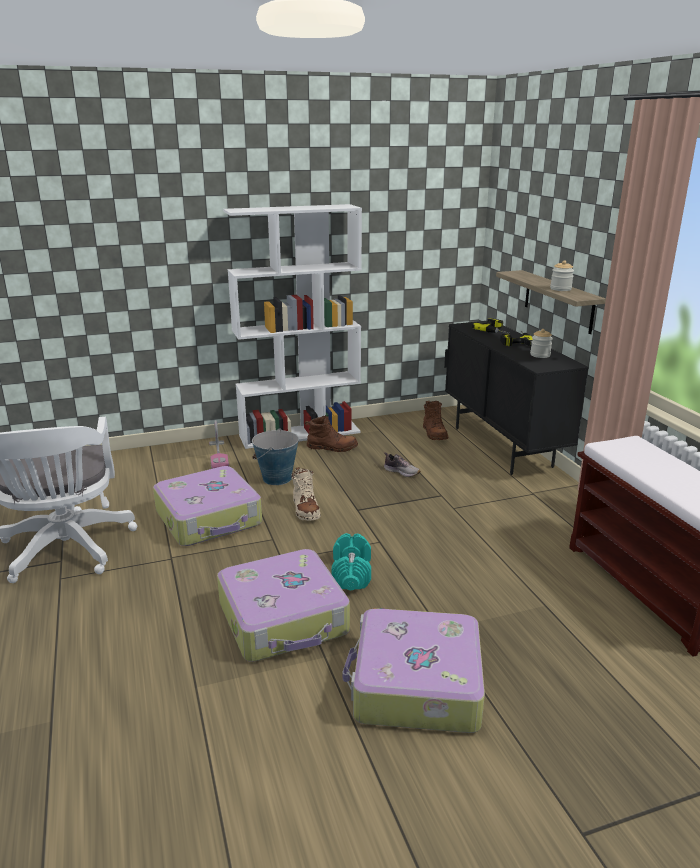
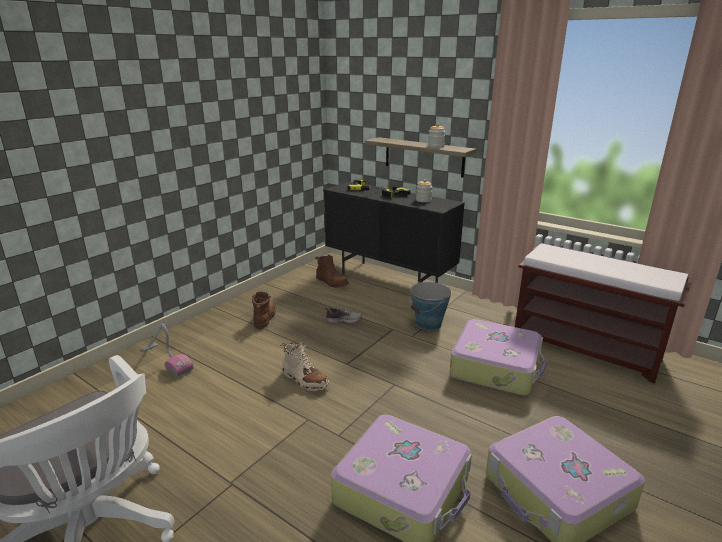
camera: 35 degrees left, 0 degrees up
(209, 518) = (225, 424): suitcase -> suitcase (496, 367)
(277, 478) = (247, 361): bucket -> bucket (428, 324)
(300, 434) = (223, 313): white bookcase -> none
(332, 447) = (264, 317): brown boot -> brown boot turned 60 degrees counterclockwise
(351, 574) = (406, 421): turquoise dumbbell -> none

